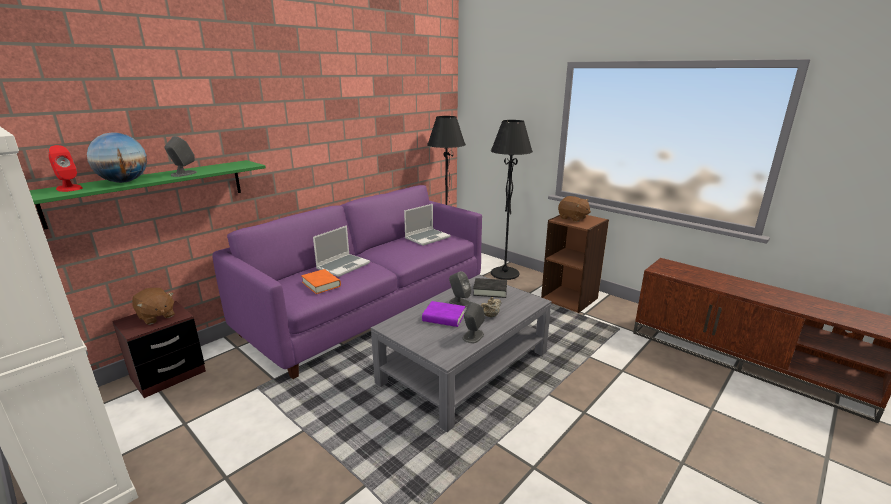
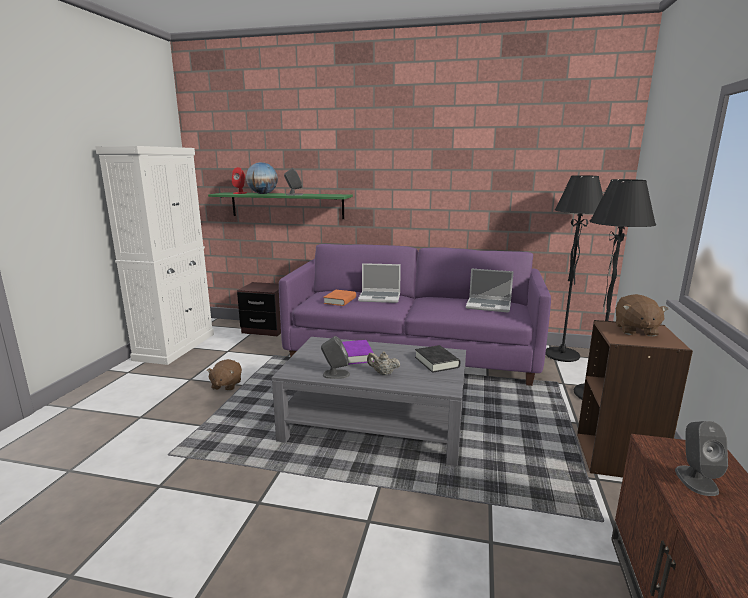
camera: 60 degrees right, 5 degrees down
(156, 317) = (264, 287): brown plush toy -> brown plush toy (226, 385)
(459, 302) = (391, 355): grey speaker -> grey speaker (696, 480)

